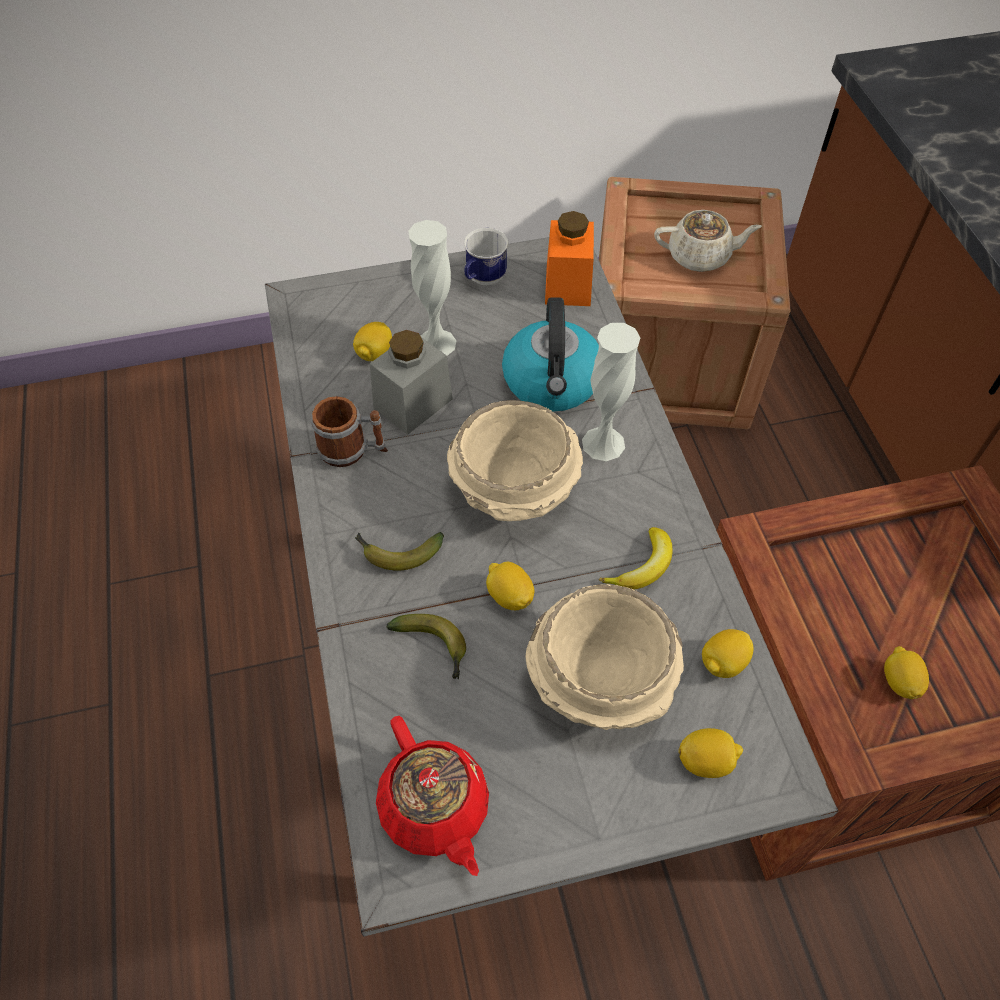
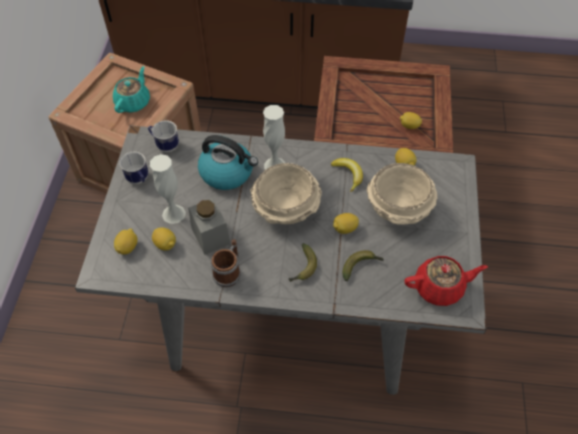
camera: 70 degrees left, 0 degrees up
(568, 285) = (165, 145): orange jar -> mug
(700, 256) = (133, 102): beige teapot -> turquoise teapot
(705, 761) = (444, 186): lemon -> lemon (127, 247)

